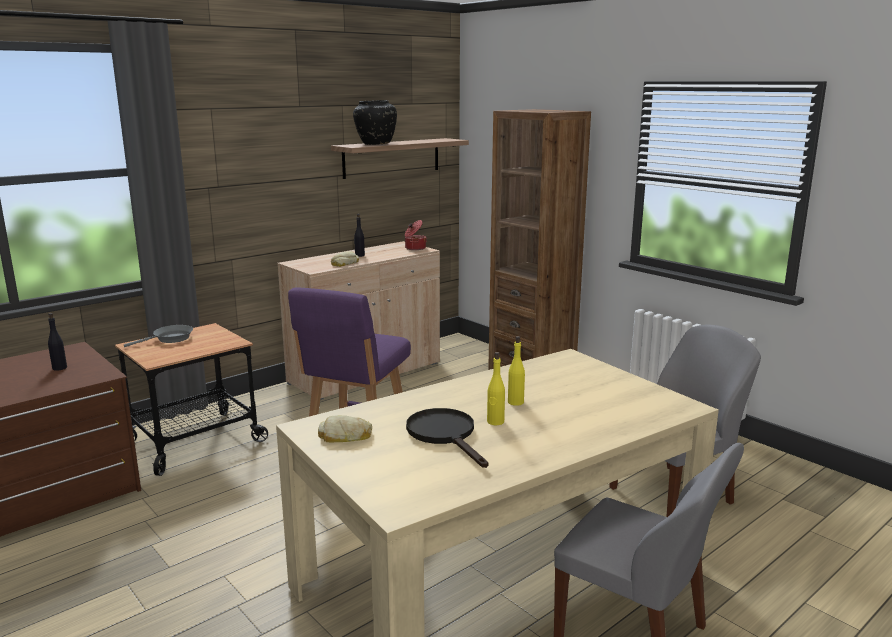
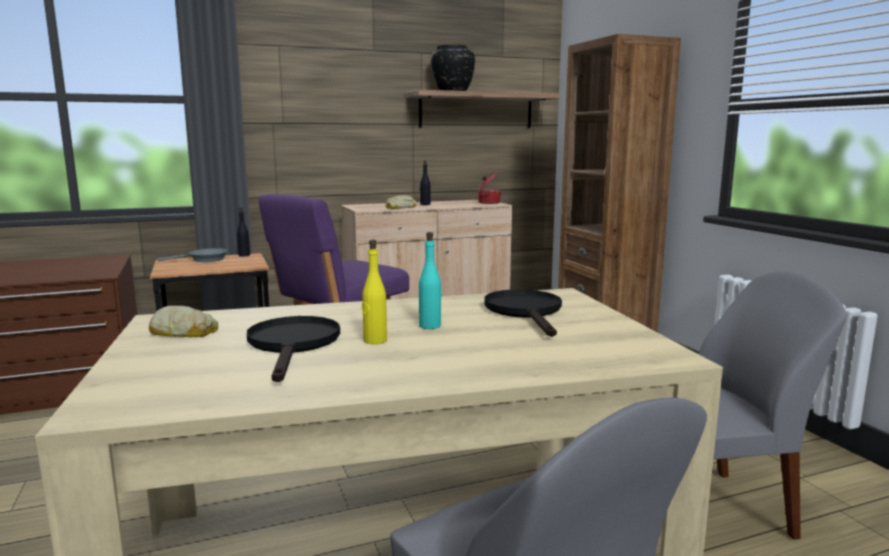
camera: 20 degrees right, 5 degrees down
(59, 368) = (77, 267): black bottle -> black bottle (244, 255)
(515, 402) = (430, 326): yellow bottle -> turquoise bottle
(564, 379) = (526, 312): none -> black frying pan

